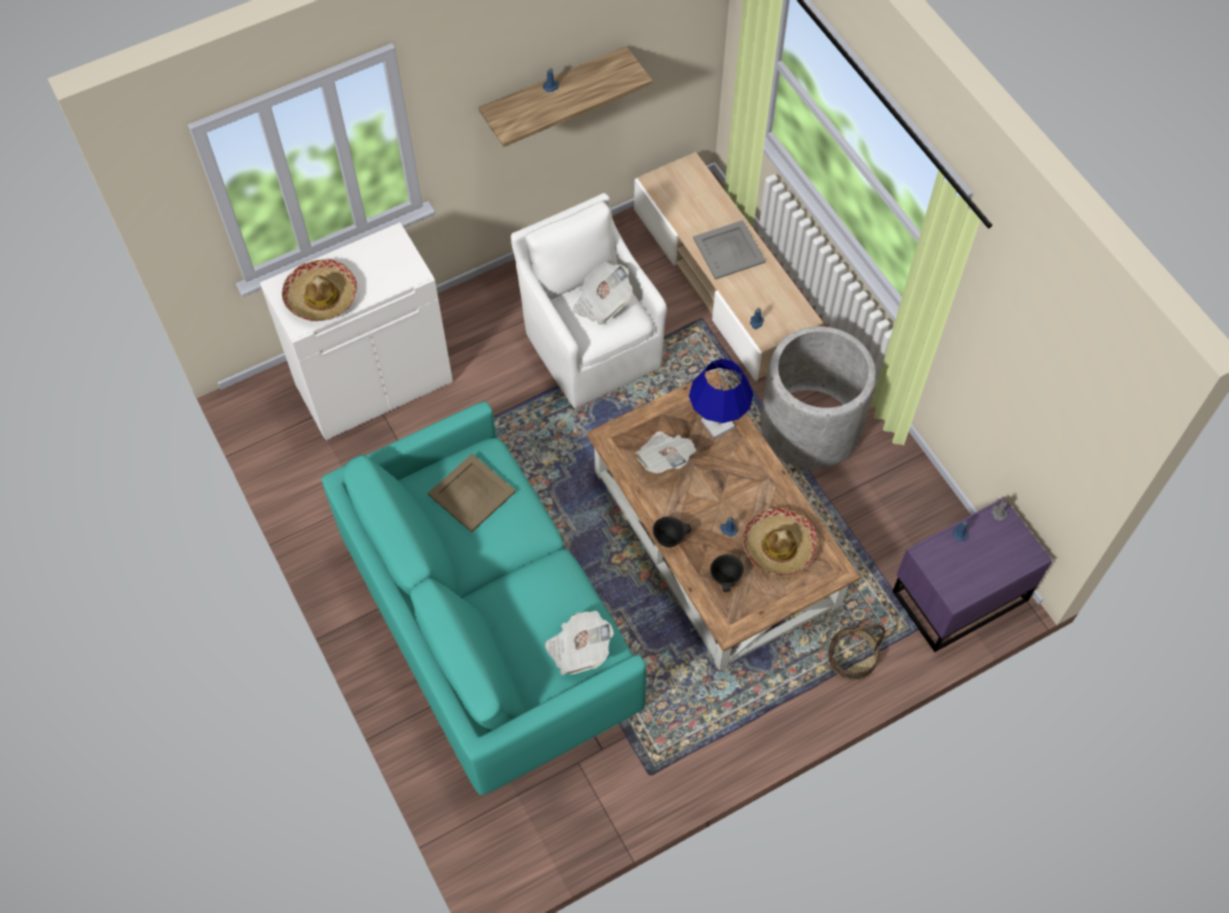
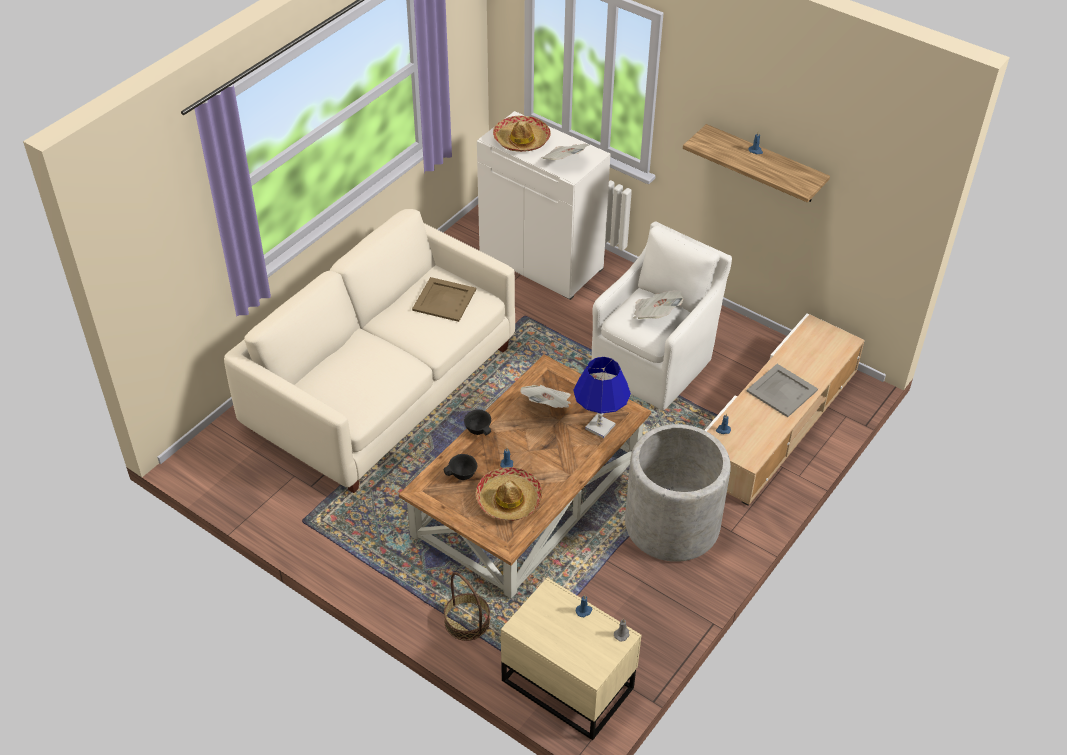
camera: 65 degrees right, 15 degrees down
(488, 623) = (382, 388): turquoise sofa -> white sofa
(578, 649) = (347, 398): newspaper -> newspaper (564, 161)
(957, 595) = (567, 681): purple nightstand -> beige nightstand

